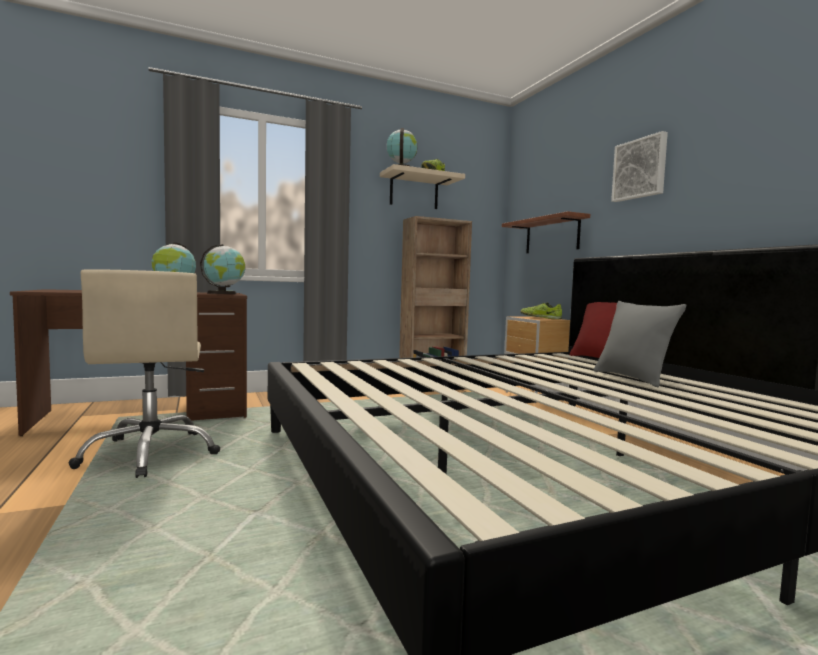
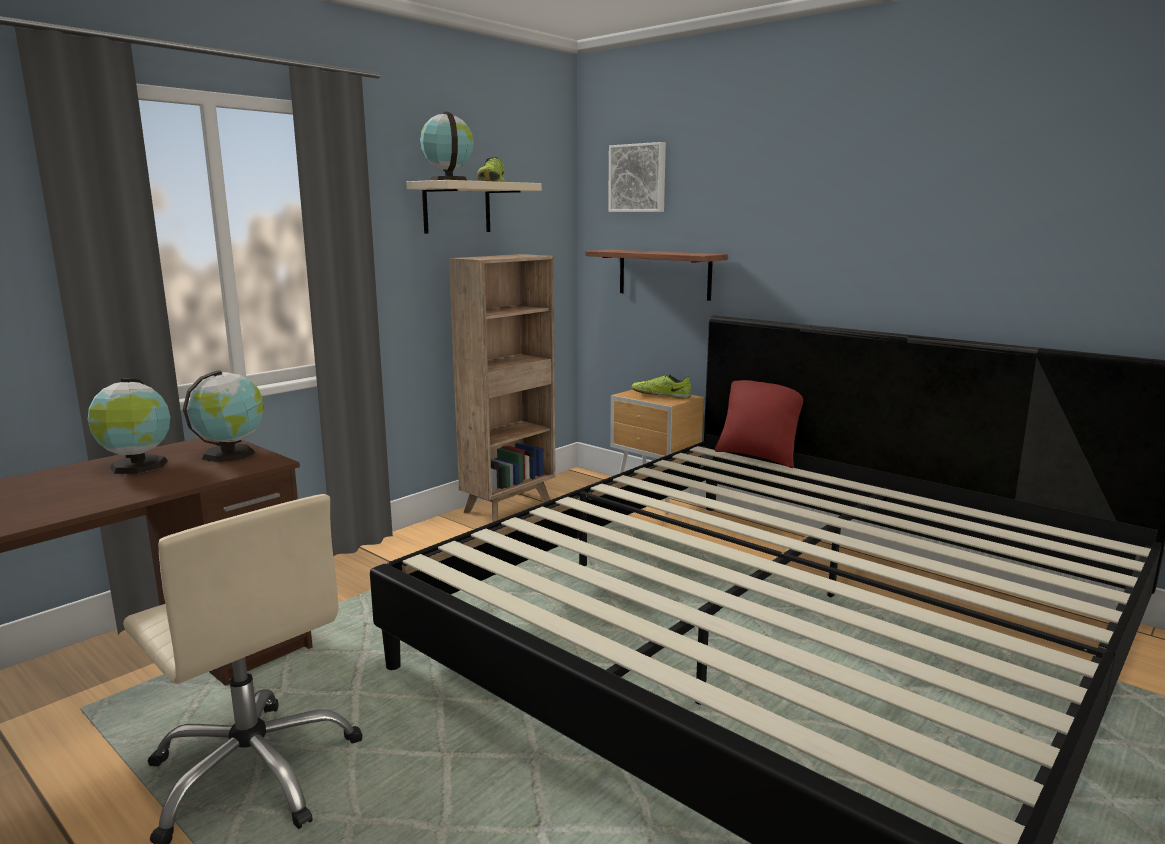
camera: 25 degrees left, 10 degrees up
(632, 378) = (832, 500): grey pillow -> none
(640, 169) = (803, 208): picture -> picture (638, 178)

